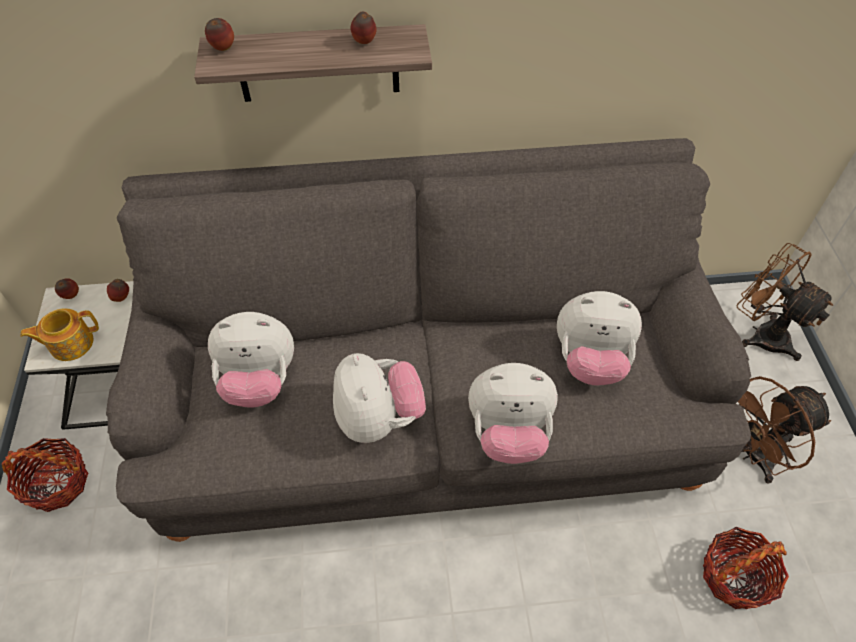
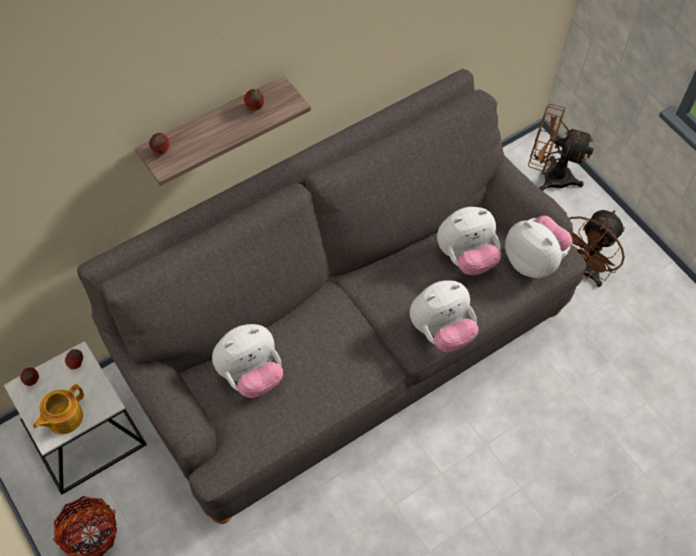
camera: 30 degrees left, 5 degrees up
(378, 418) = (351, 360): plush toy -> plush toy (533, 261)
(735, 576) = (605, 359): basket -> none

